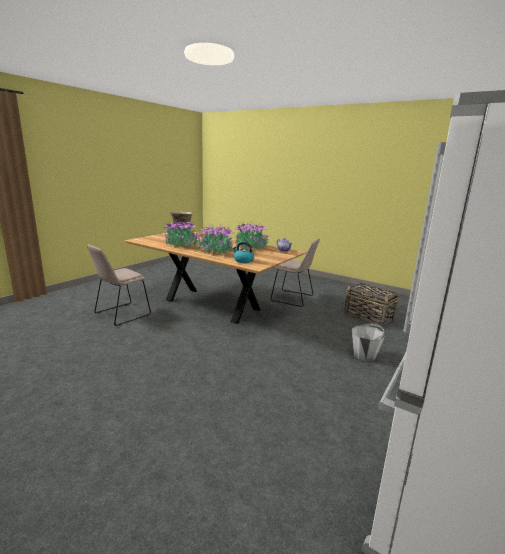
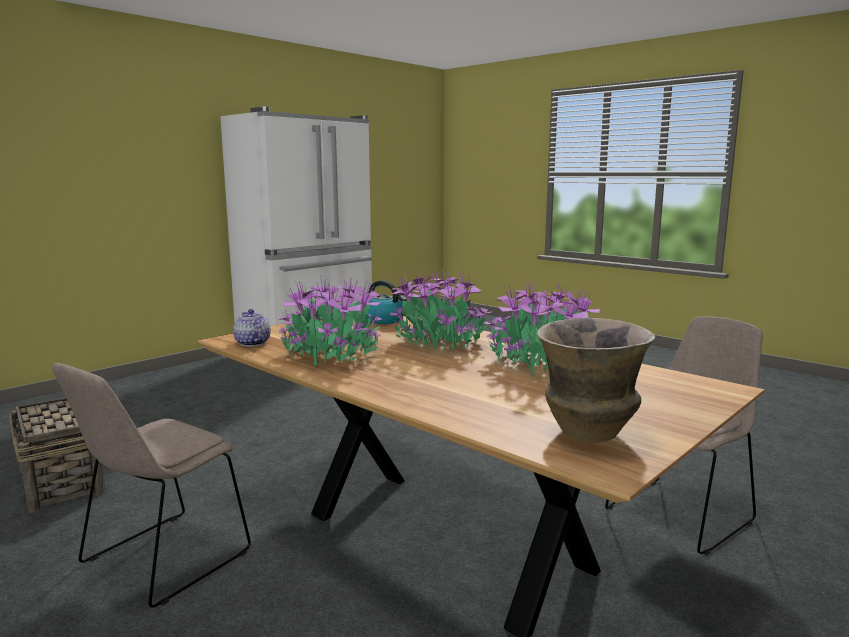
camera: 170 degrees left, 5 degrees down
(294, 298) = (161, 560): beige chair -> beige chair turned 90 degrees counterclockwise
(364, 355) = (215, 416): grey bucket -> none

